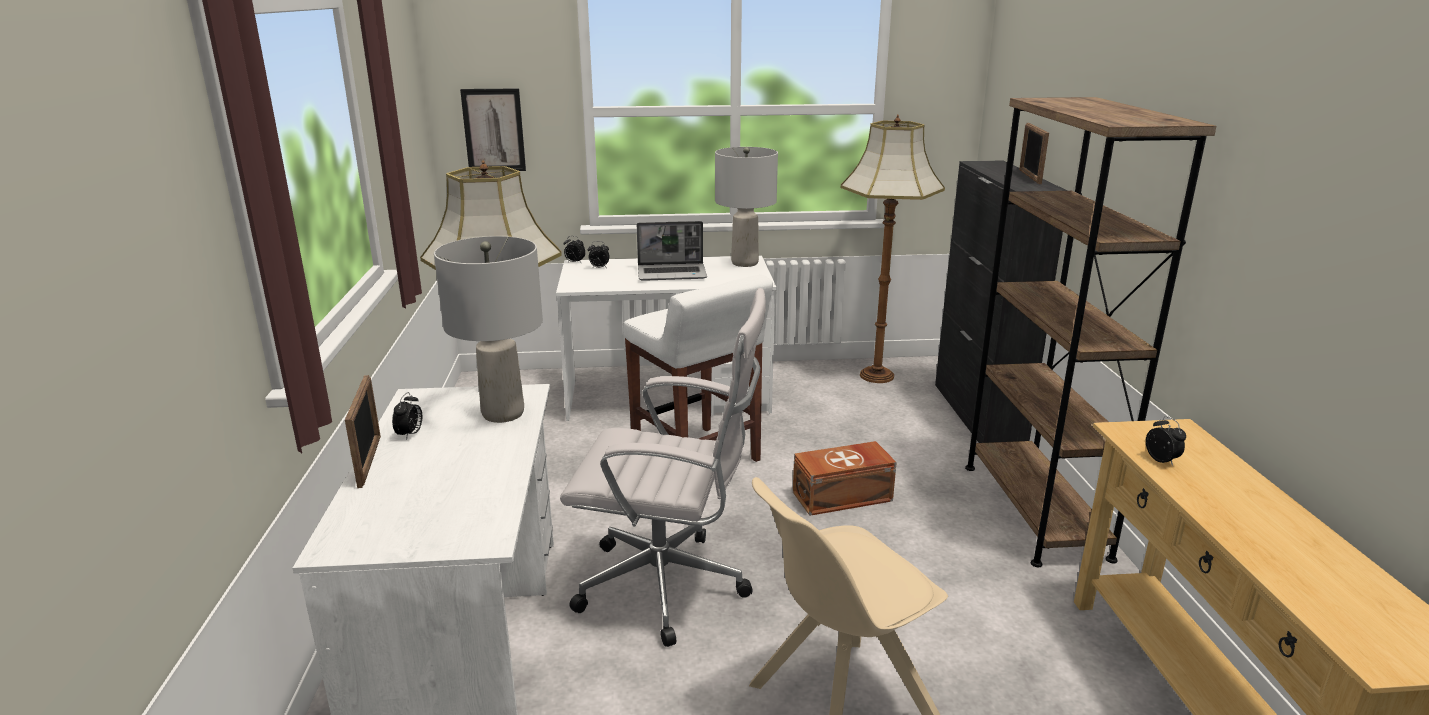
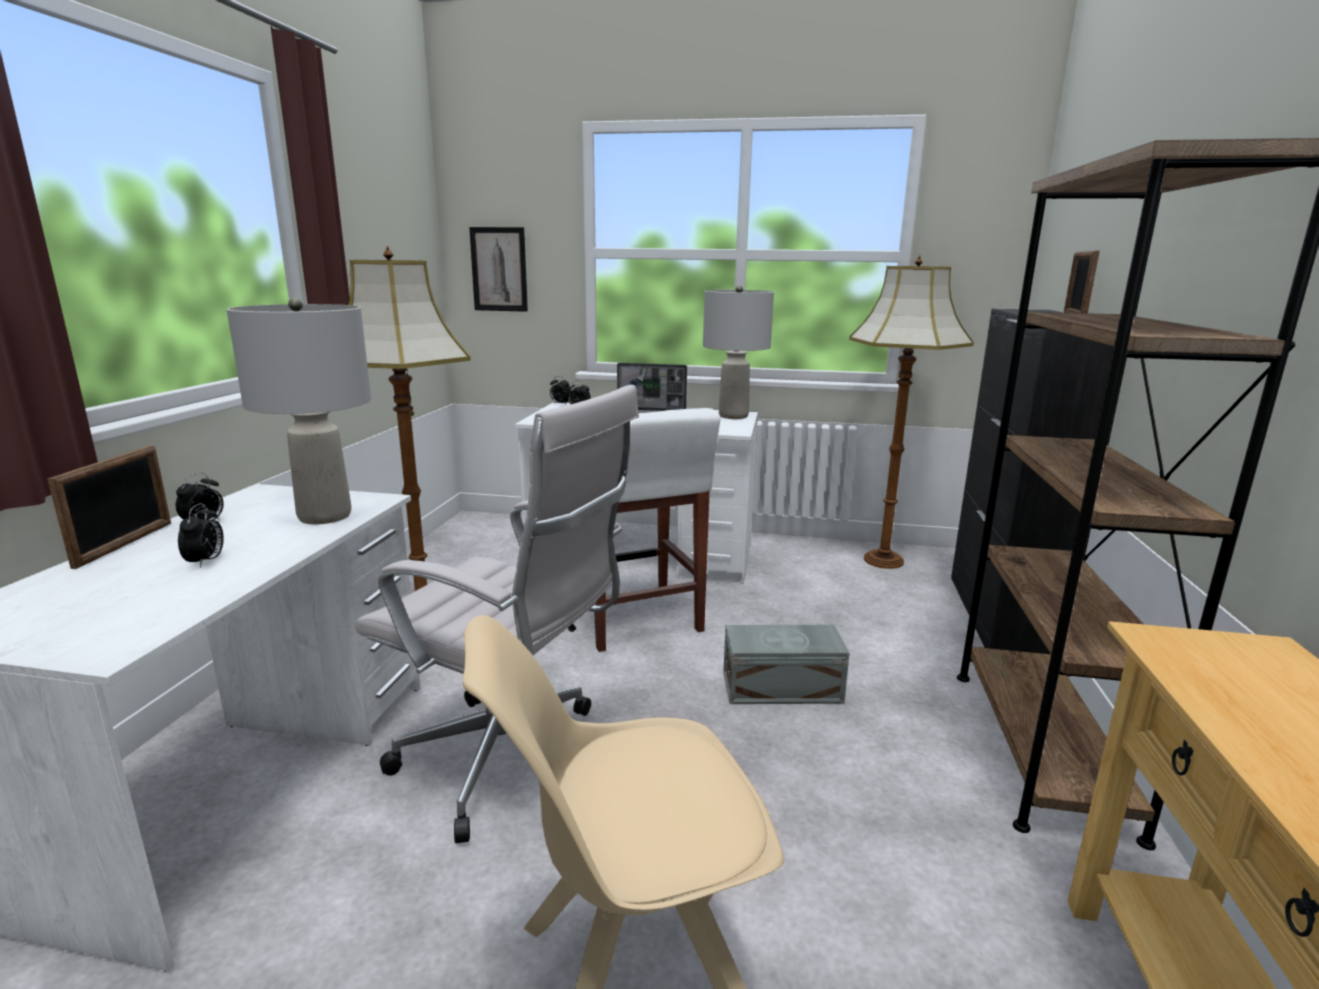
camera: 15 degrees right, 5 degrees down
(844, 497) = (783, 688): brown storage box -> grey storage box
(1162, 460) = (1223, 696): alarm clock -> alarm clock (206, 562)

